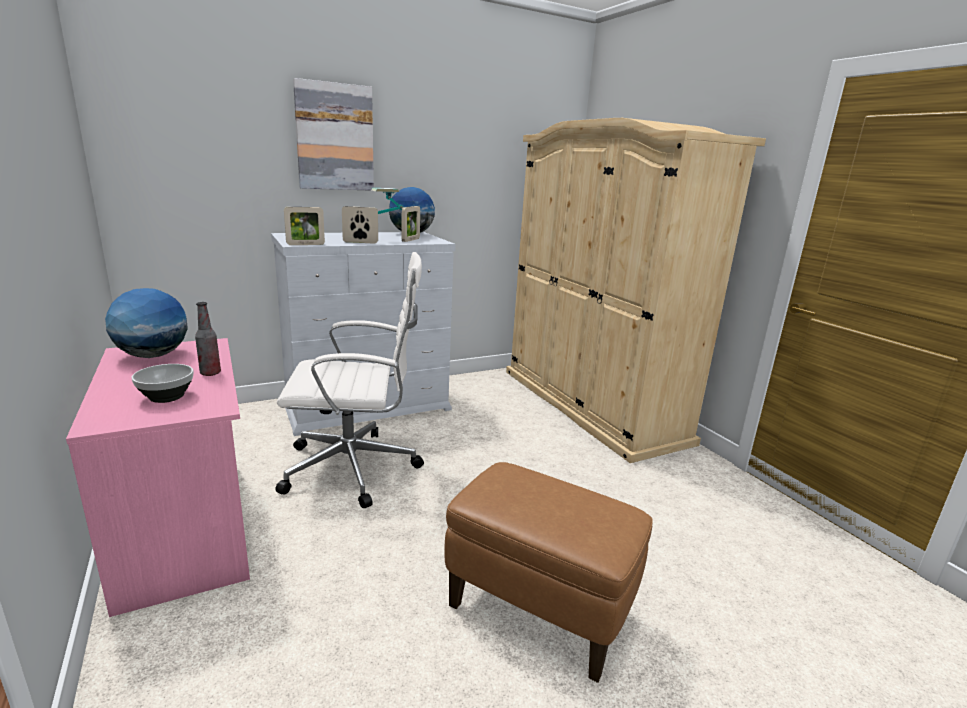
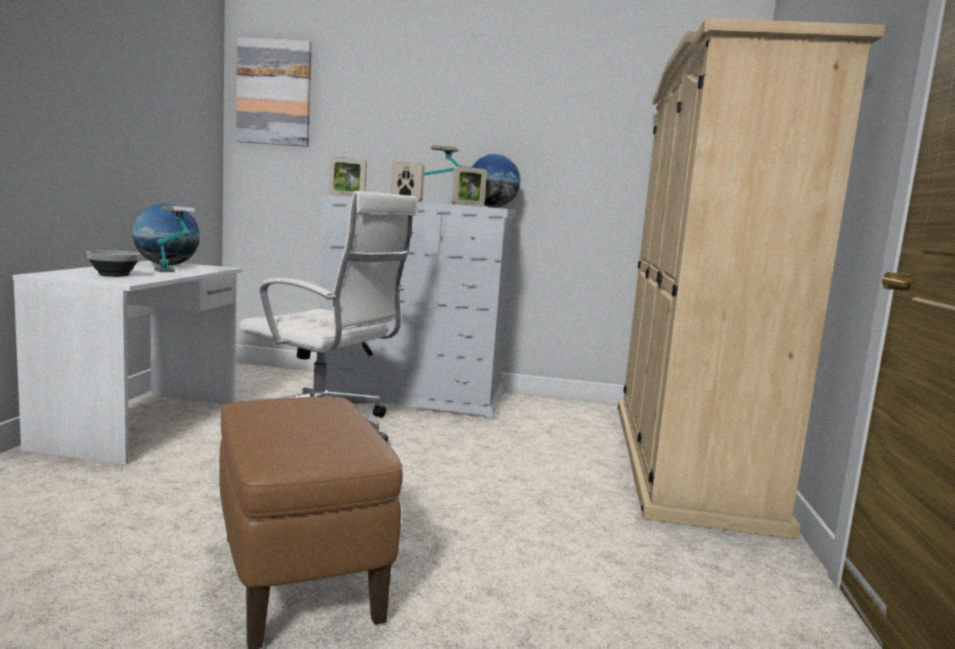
camera: 35 degrees right, 10 degrees down
(188, 526) = (144, 424): pink desk -> white desk
(210, 373) = (173, 274): bottle -> table lamp
(335, 137) = (427, 105): picture -> picture (274, 93)

